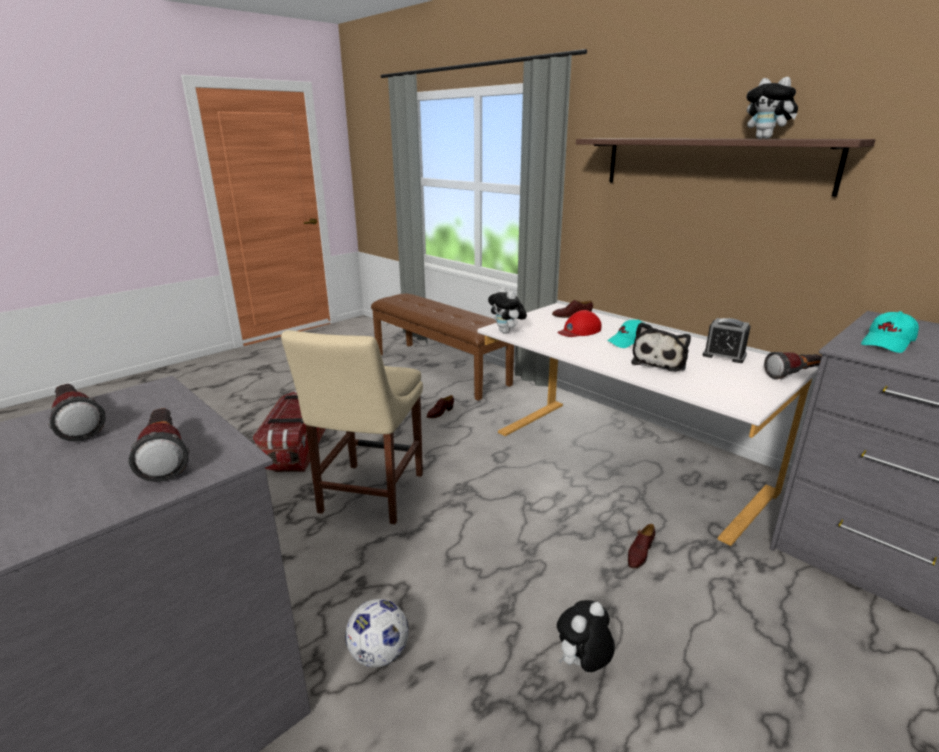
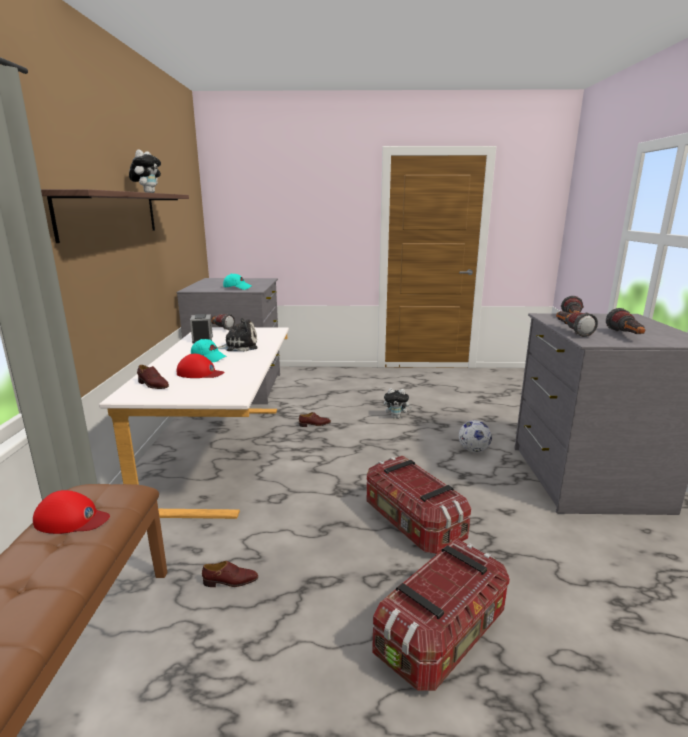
camera: 135 degrees left, 5 degrees down
(179, 407) = (570, 331): none -> flashlight
(369, 496) = (412, 523): beige chair -> storage box
(471, 319) = (72, 519): none -> red cap
(507, 332) = (241, 391): plush toy -> none

